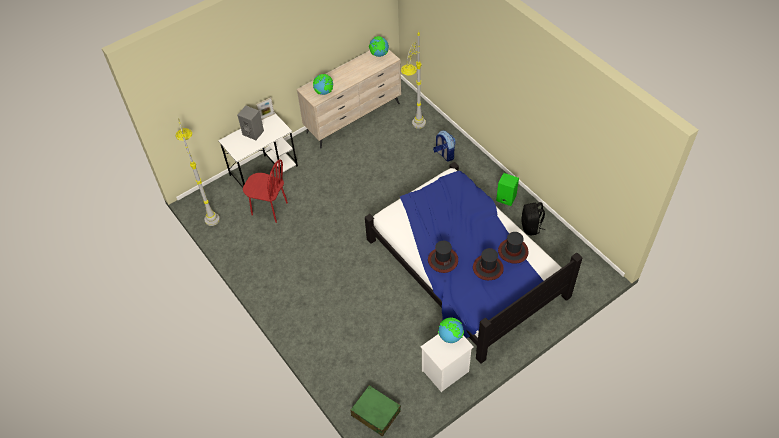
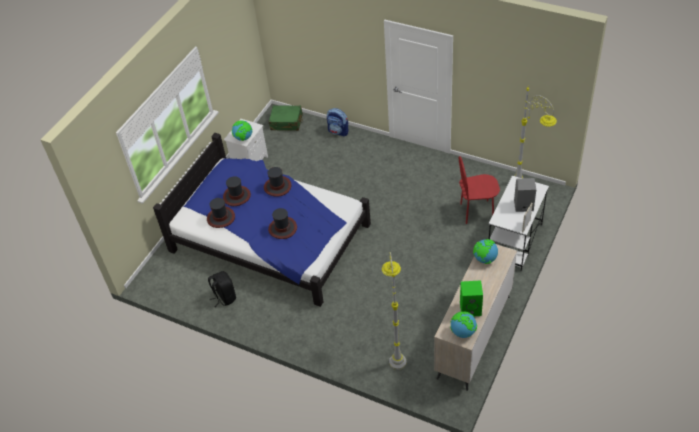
camera: 155 degrees right, 5 degrees down
(444, 154) = (347, 336): backpack -> backpack (338, 131)
(459, 214) = (282, 228): none -> hat
(505, 198) = (261, 315): green speaker -> green speaker (471, 308)

